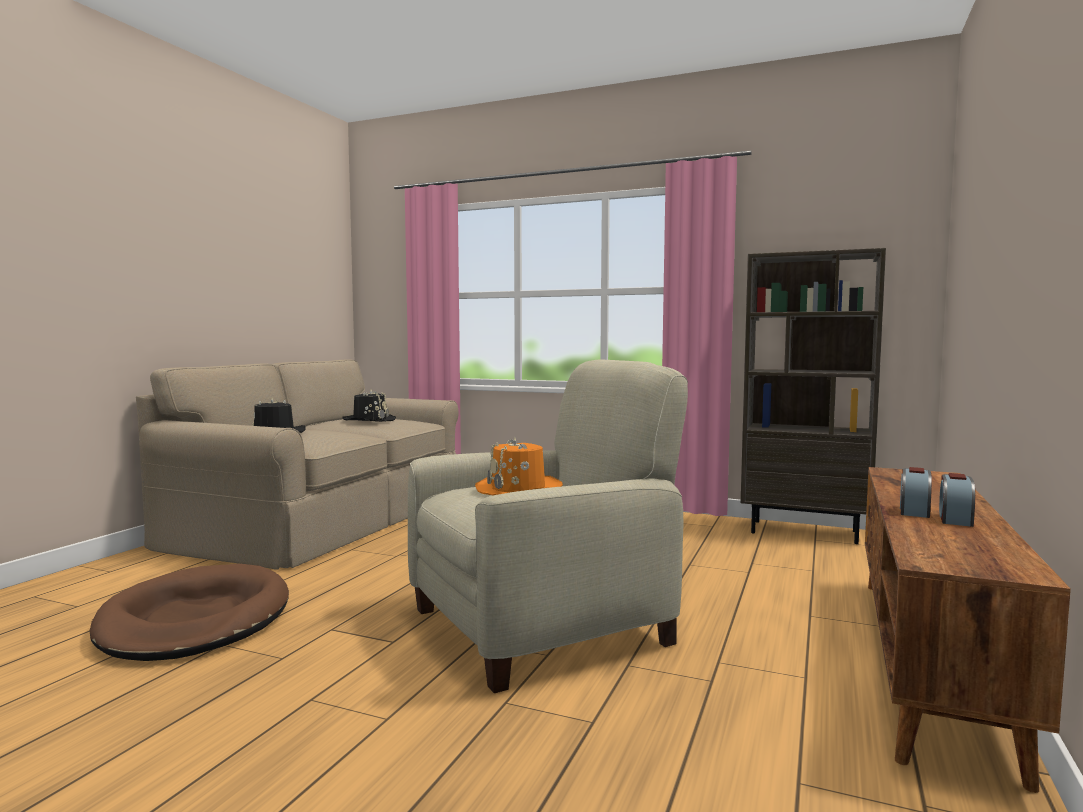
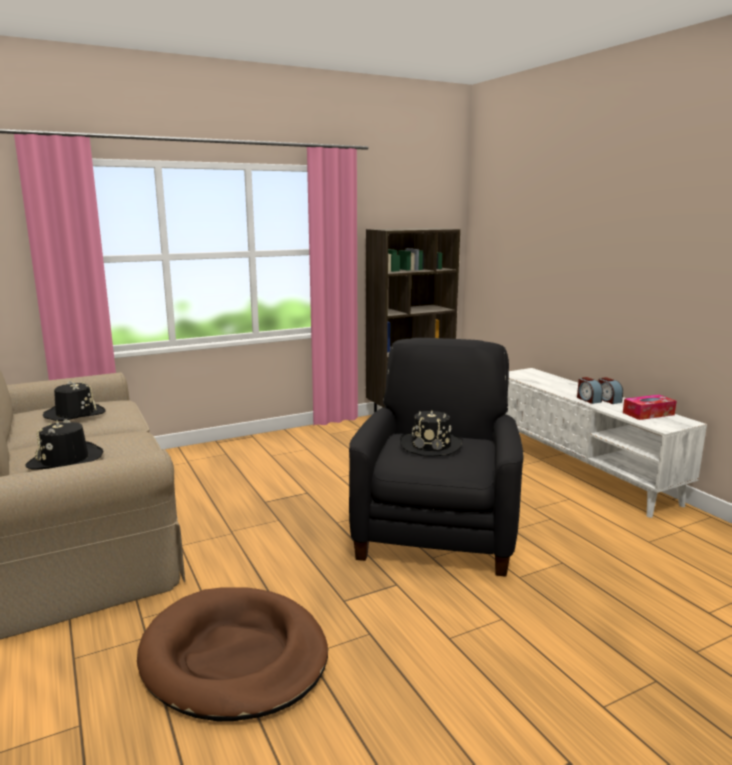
camera: 50 degrees left, 10 degrees up
(519, 489) = (431, 445): orange hat -> black hat
(543, 625) = (436, 531): beige armchair -> black armchair
(930, 660) = (581, 470): brown tv stand -> white tv stand
(971, 546) = (648, 414): none -> tissue box

